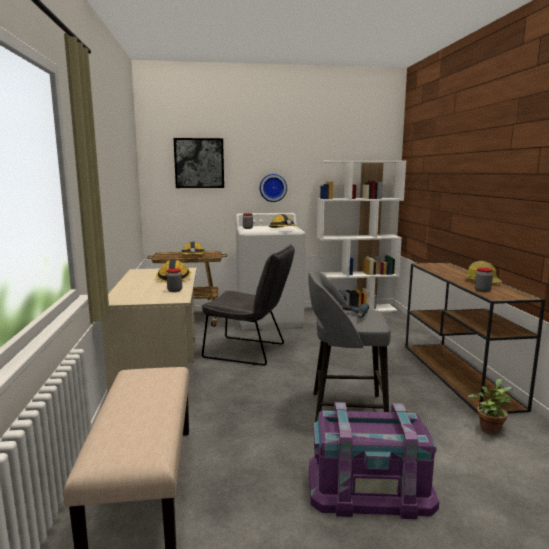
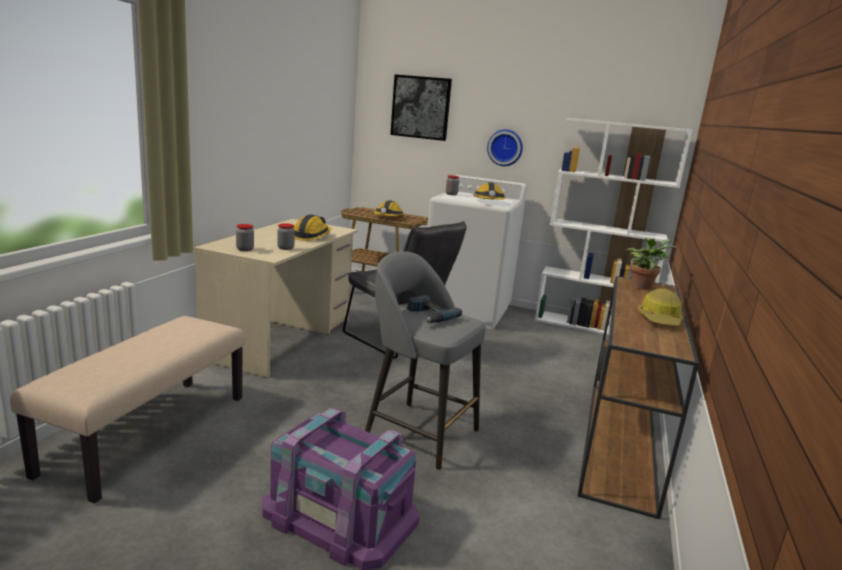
camera: 25 degrees right, 5 degrees up
(482, 290) = (630, 329): jar -> jar (245, 249)
(489, 428) = (569, 515): potted plant -> potted plant (642, 286)

